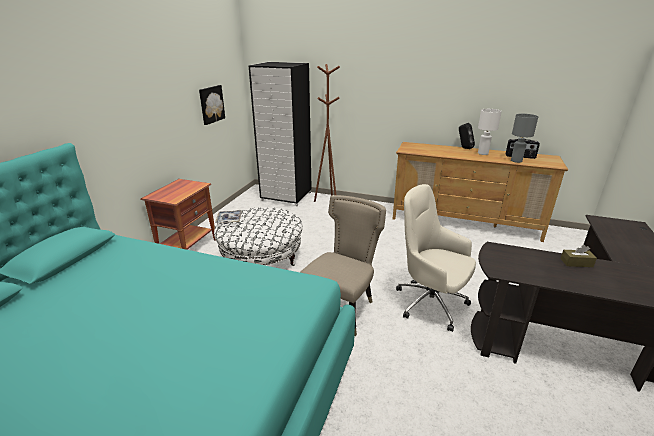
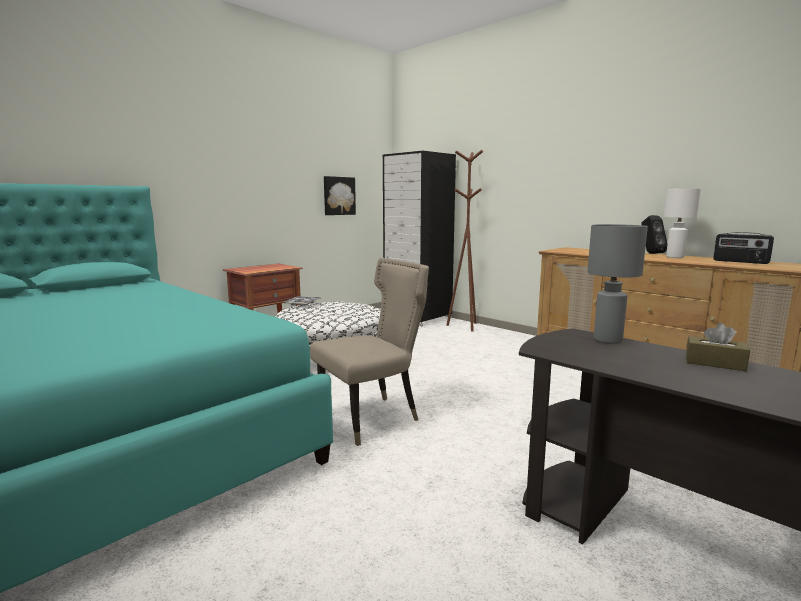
camera: 25 degrees right, 15 degrees down
(429, 304) = (500, 440): beige office chair -> none
(516, 161) = (725, 263): grey table lamp -> grey table lamp (608, 340)

